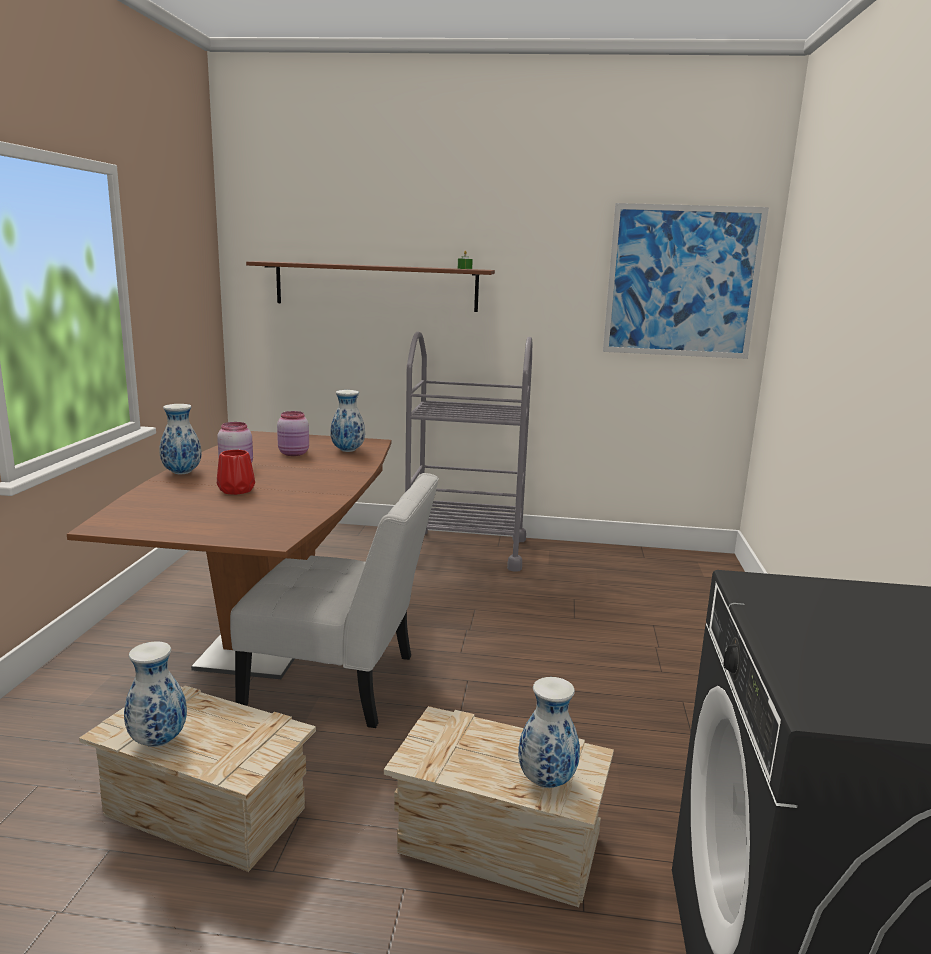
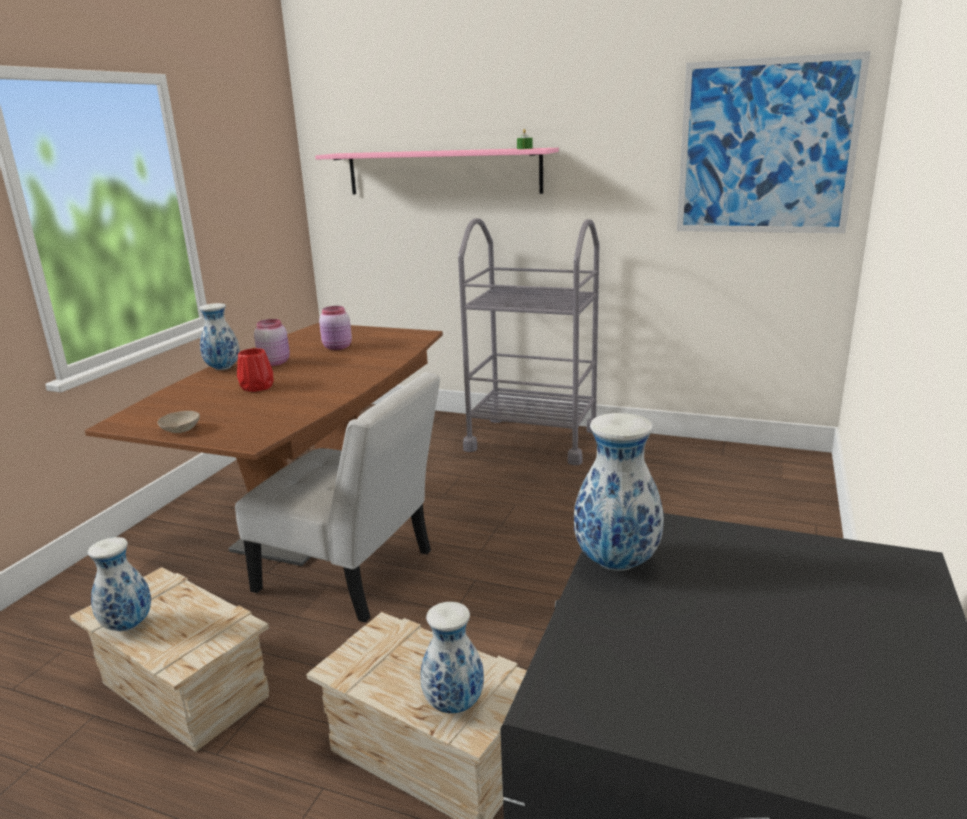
camera: 15 degrees right, 5 degrees up
(184, 530) = (181, 429): none -> beige bowl
(348, 450) = (391, 344): vase -> vase (617, 562)
(376, 286) = (442, 172): brown shelf -> pink shelf

